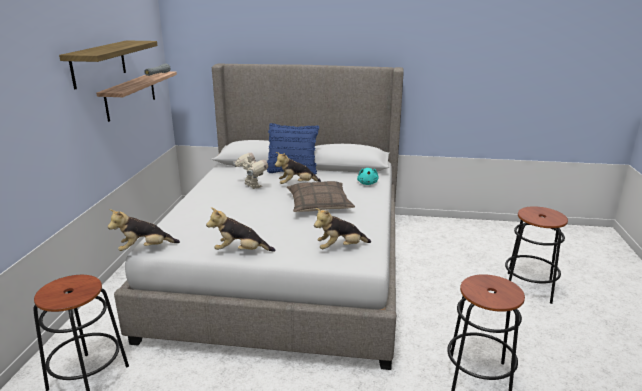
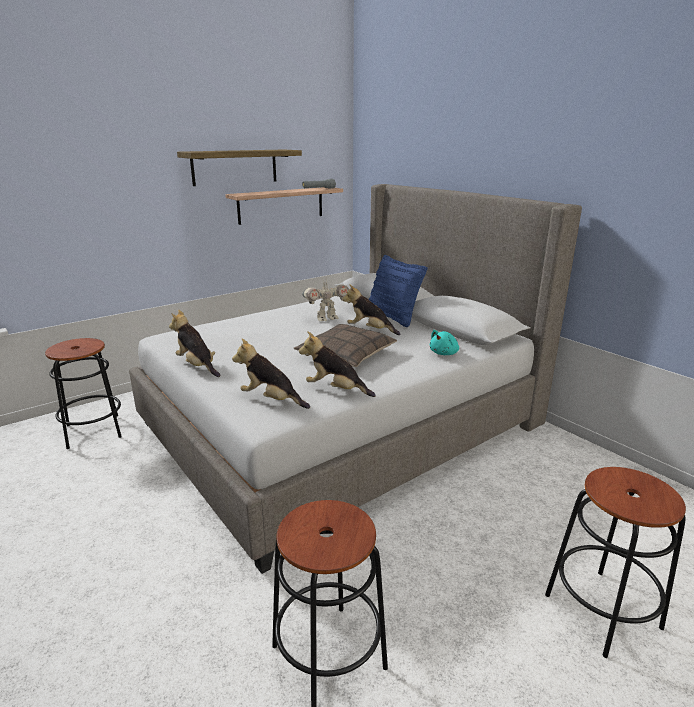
camera: 45 degrees right, 0 degrees up
(145, 249) = (153, 337): plush toy -> plush toy (336, 390)
(252, 186) = (326, 319): toy robot -> toy robot turned 60 degrees clockwise

